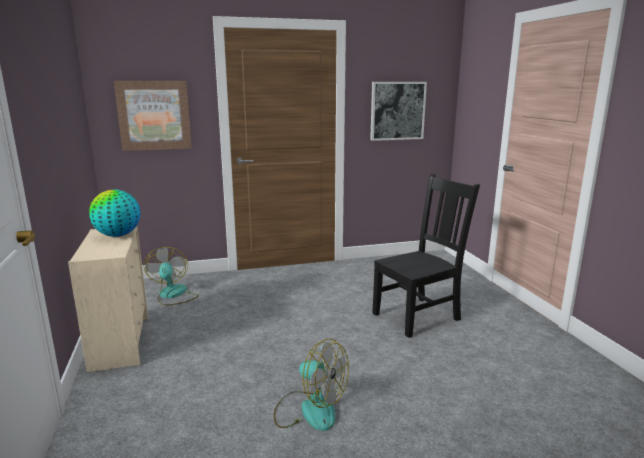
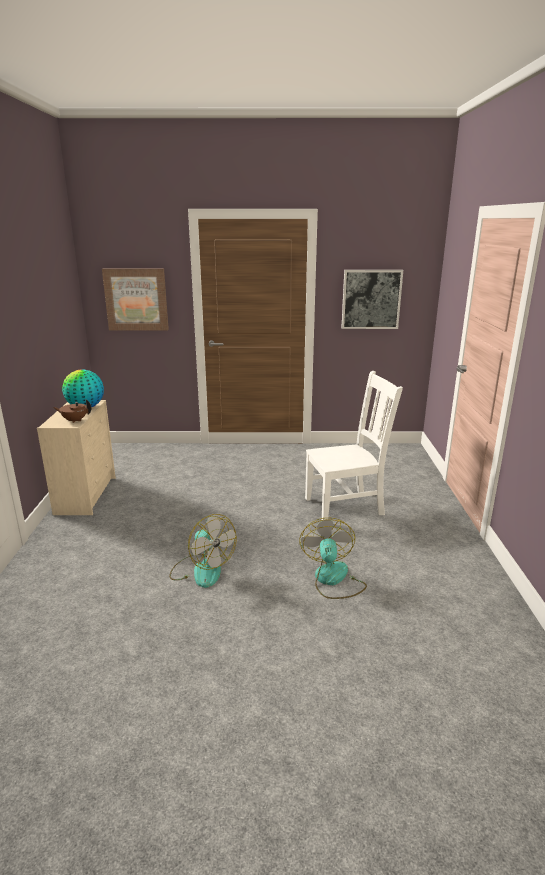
camera: 15 degrees right, 5 degrees up
(114, 250) = (75, 420): none -> brown teapot
(173, 295) = (144, 460): fan -> fan (333, 580)
(418, 316) = (346, 506): black chair -> white chair

